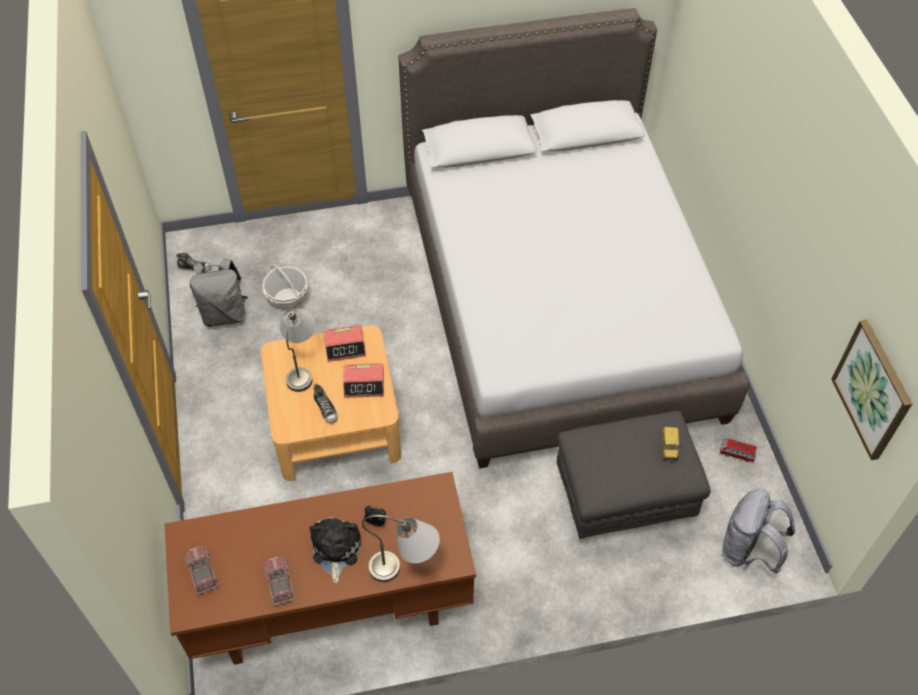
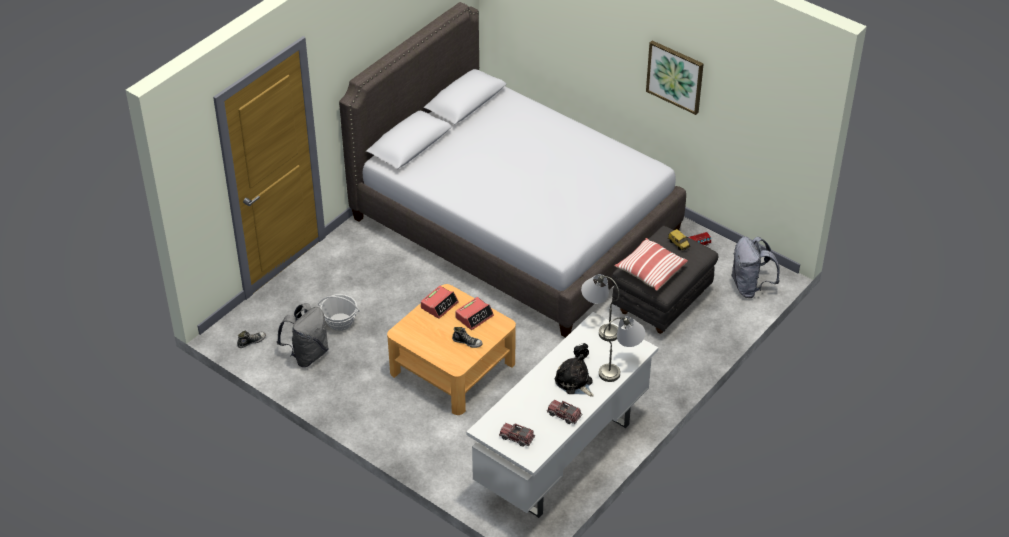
camera: 40 degrees left, 10 degrees down
(302, 365) = (425, 330): grey table lamp -> grey table lamp (600, 325)
(331, 609) = (562, 457): brown desk -> white desk
(601, 459) = (650, 271): none -> pillow
(873, 390) = (780, 129): picture -> picture (675, 76)

